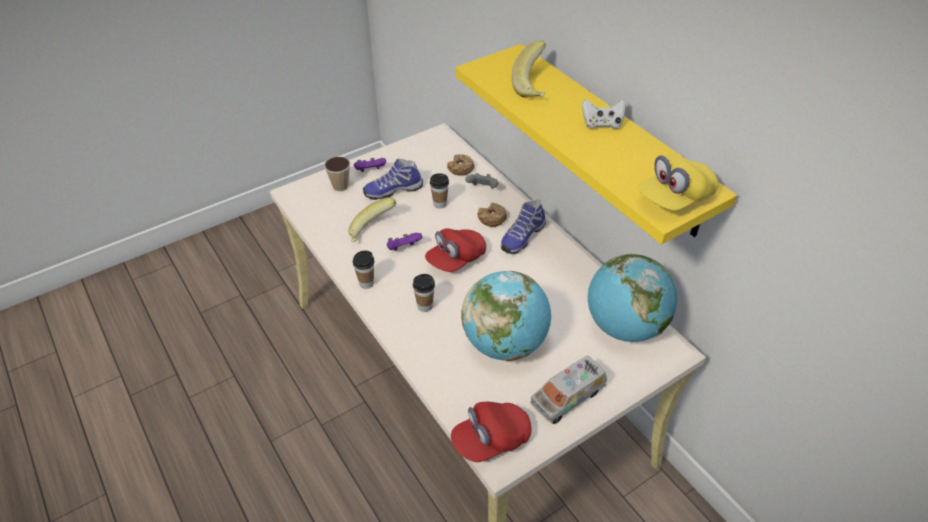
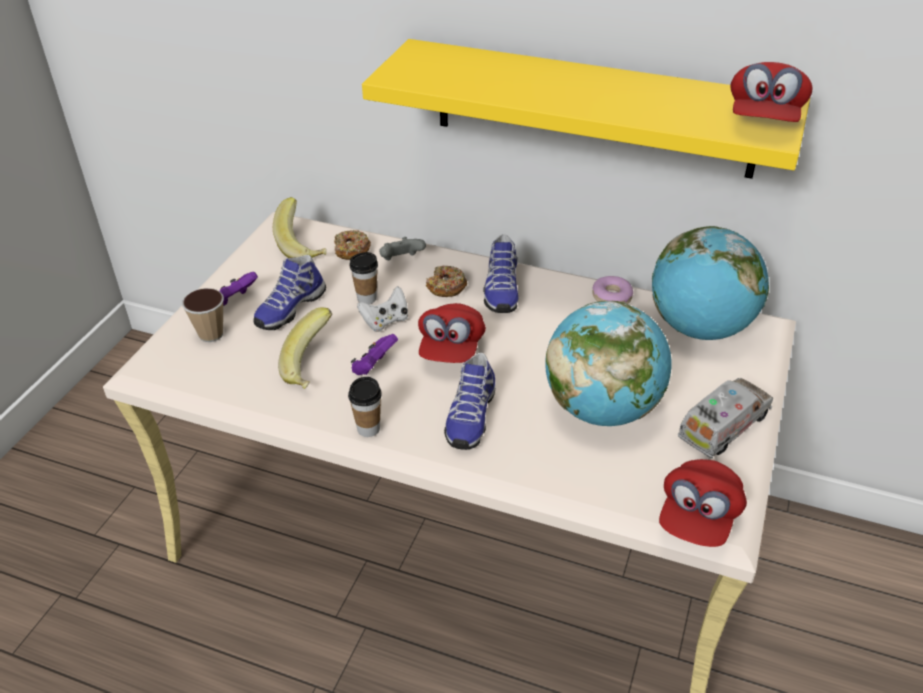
camera: 35 degrees left, 5 degrees down
(425, 306) = (469, 417): cup -> shoe
(535, 86) = (483, 72): banana -> banana (304, 247)
(567, 397) = (723, 426): toy truck -> toy truck turned 150 degrees counterclockwise
(588, 275) = (611, 297): none -> donut
(602, 124) = (603, 82): white game controller -> white game controller (386, 321)
(674, 198) = (764, 119): yellow cap -> red cap

